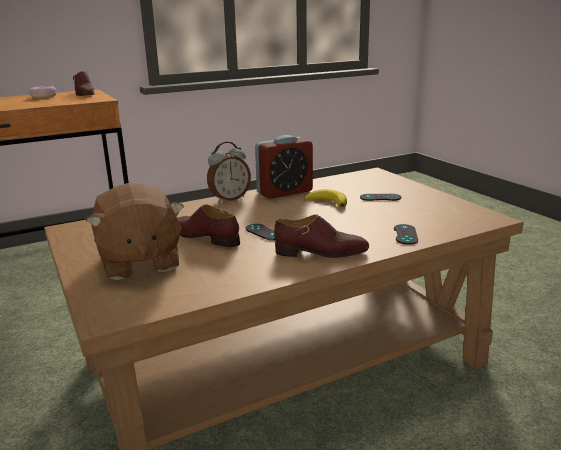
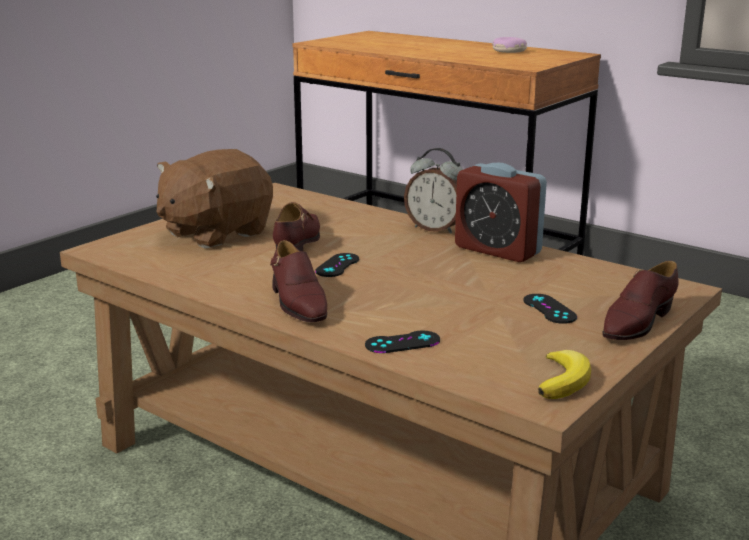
camera: 65 degrees right, 0 degrees up
(84, 94) = (551, 57): brown shoe -> brown shoe (636, 322)
(327, 202) = (487, 279): banana -> banana (563, 380)

